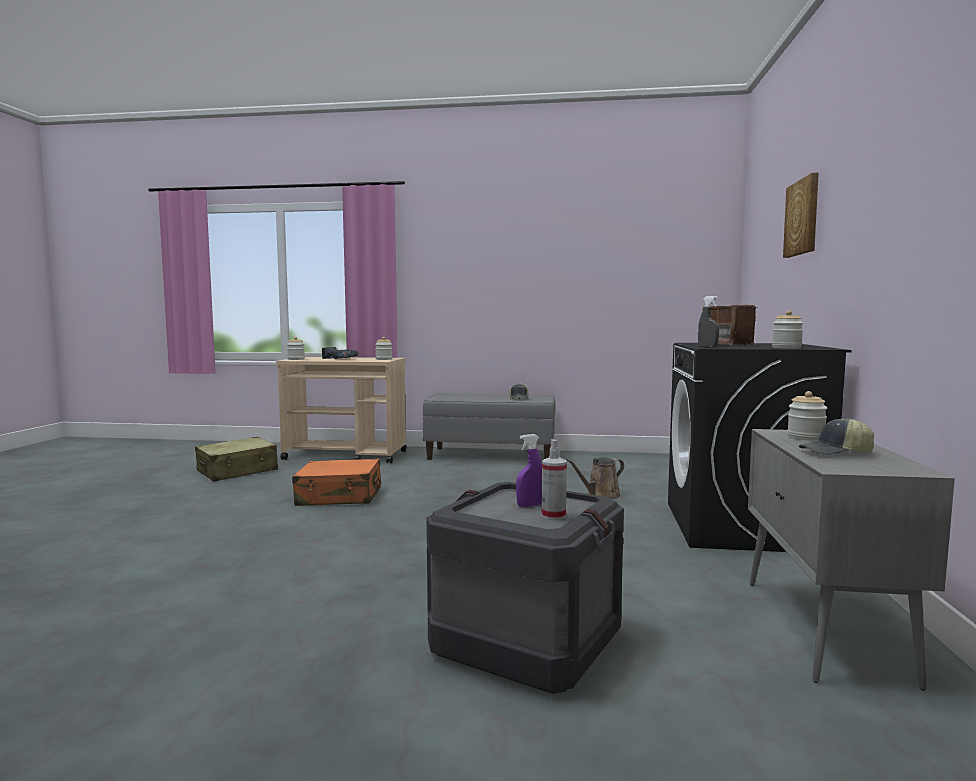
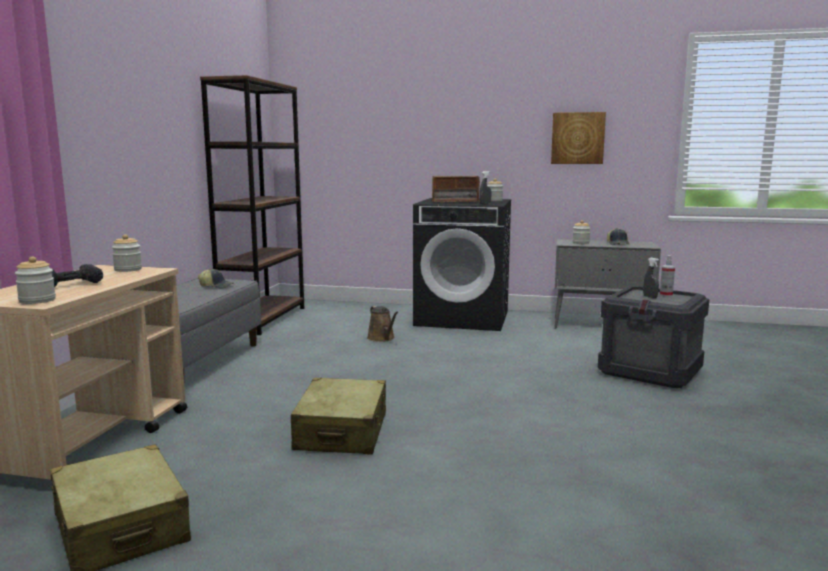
camera: 85 degrees left, 5 degrees up
(339, 496) = (342, 432): orange suitcase -> beige suitcase
(529, 505) = (650, 297): purple spray bottle -> grey spray bottle
(636, 458) = (264, 319): none -> brown bookcase
(803, 217) = (419, 114): picture -> picture (577, 138)

